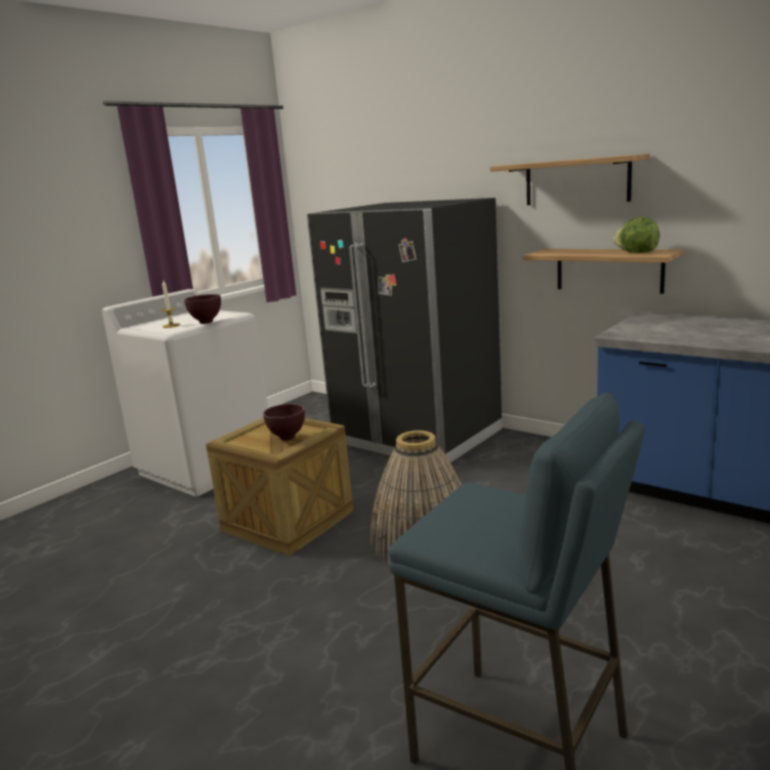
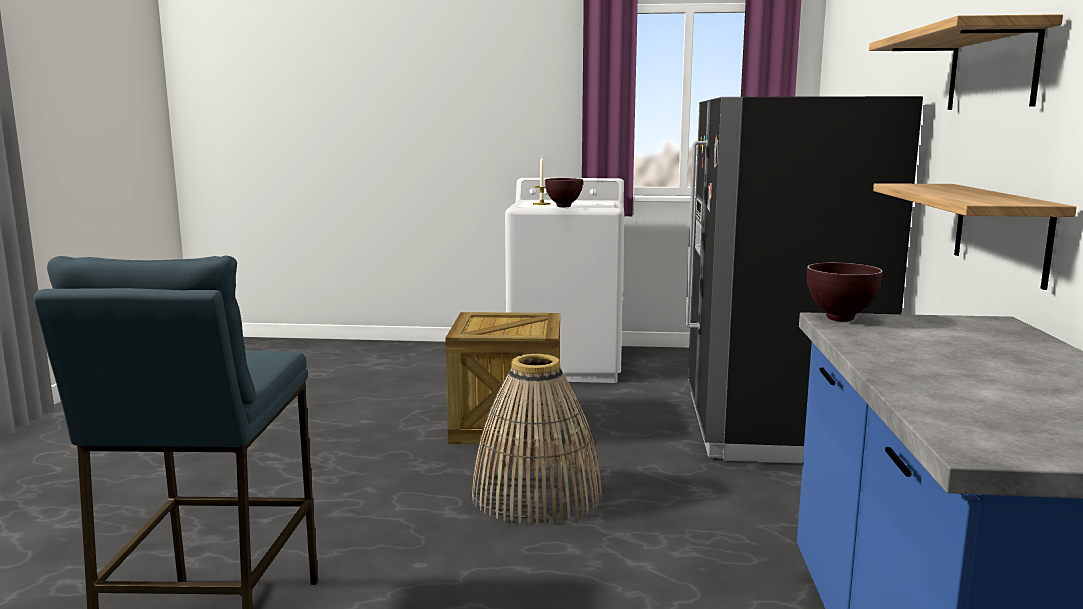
camera: 55 degrees right, 5 degrees down
(288, 438) = (502, 330): brown bowl -> brown bowl (841, 319)
(636, 253) = (980, 198): lettuce -> none

